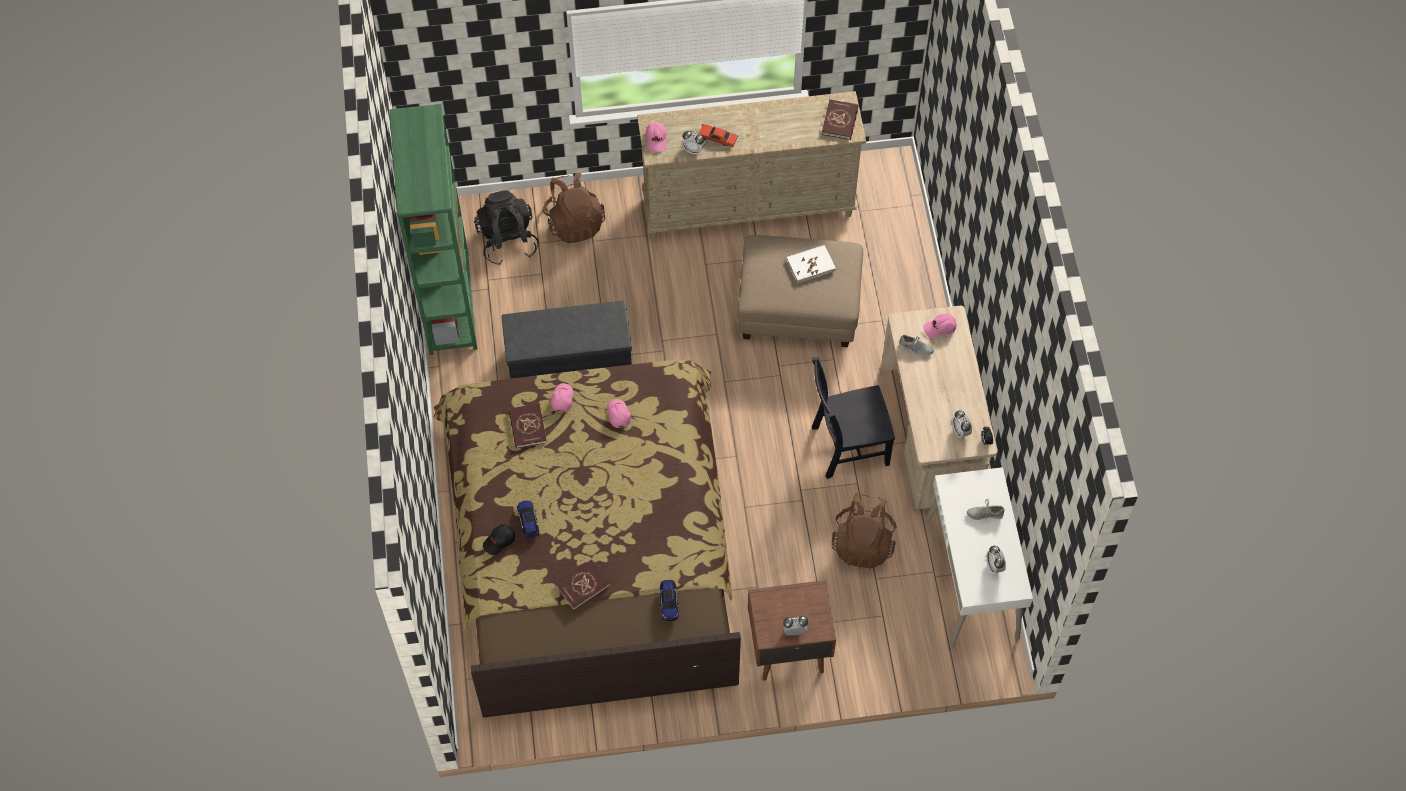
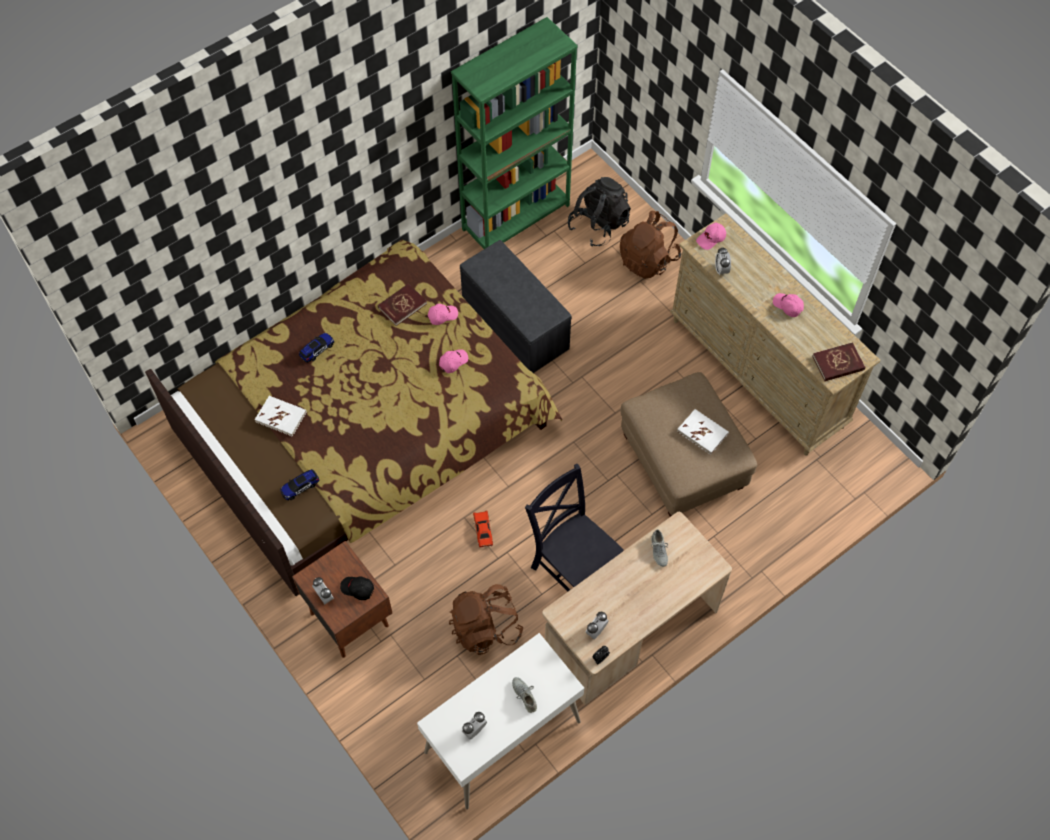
camera: 60 degrees right, 0 degrees up
(499, 541) = (288, 340): black cap -> black cap (357, 589)
(582, 585) = (281, 417): red book -> white book
(717, 138) = (747, 281): red toy car -> red toy car (483, 531)
(939, 328) = (693, 560): pink cap -> pink cap (787, 306)

